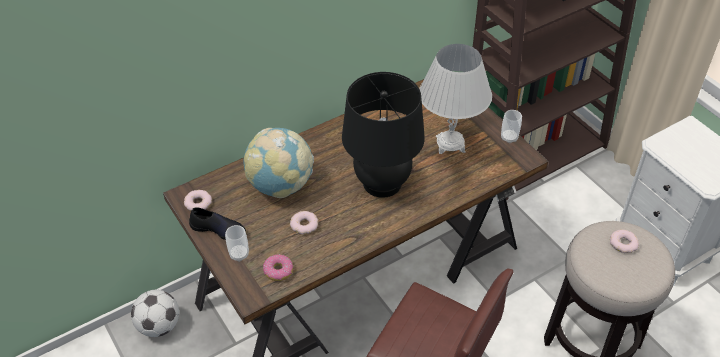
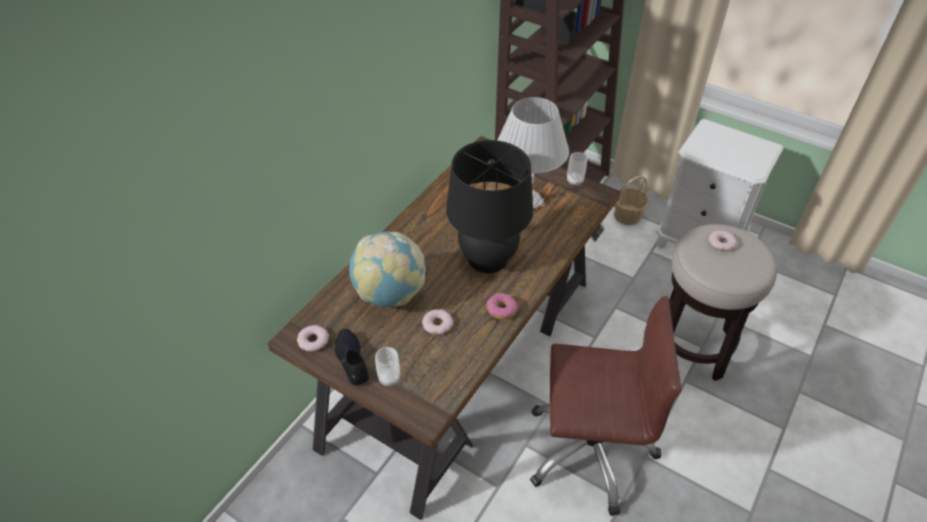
camera: 25 degrees left, 0 degrees up
(159, 326) = (286, 488): football -> none
(218, 229) = (351, 360): black shoe -> black shoe turned 105 degrees counterclockwise
(278, 271) = (440, 380): donut -> donut (501, 310)
(602, 195) = (627, 215): none -> basket

